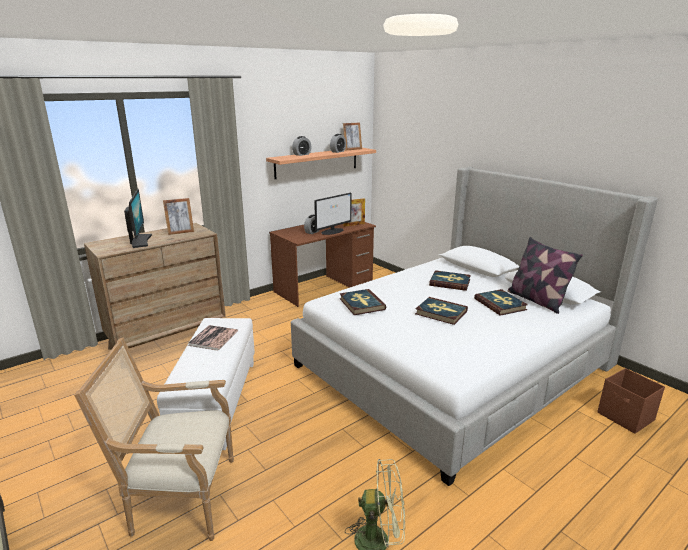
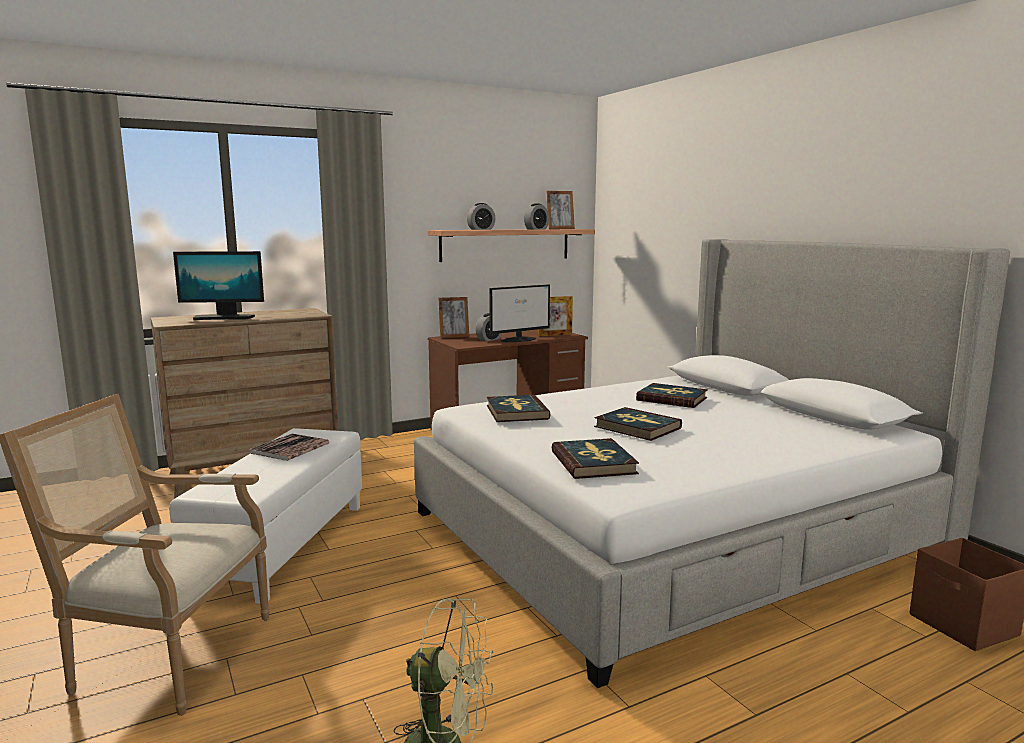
camera: 10 degrees right, 10 degrees down
(140, 241) = (223, 318): monitor -> monitor turned 90 degrees clockwise
(180, 232) = (284, 313): picture frame -> picture frame (454, 336)
(500, 304) = (742, 424): book -> book (594, 463)
(536, 300) = (808, 424): pillow -> none

